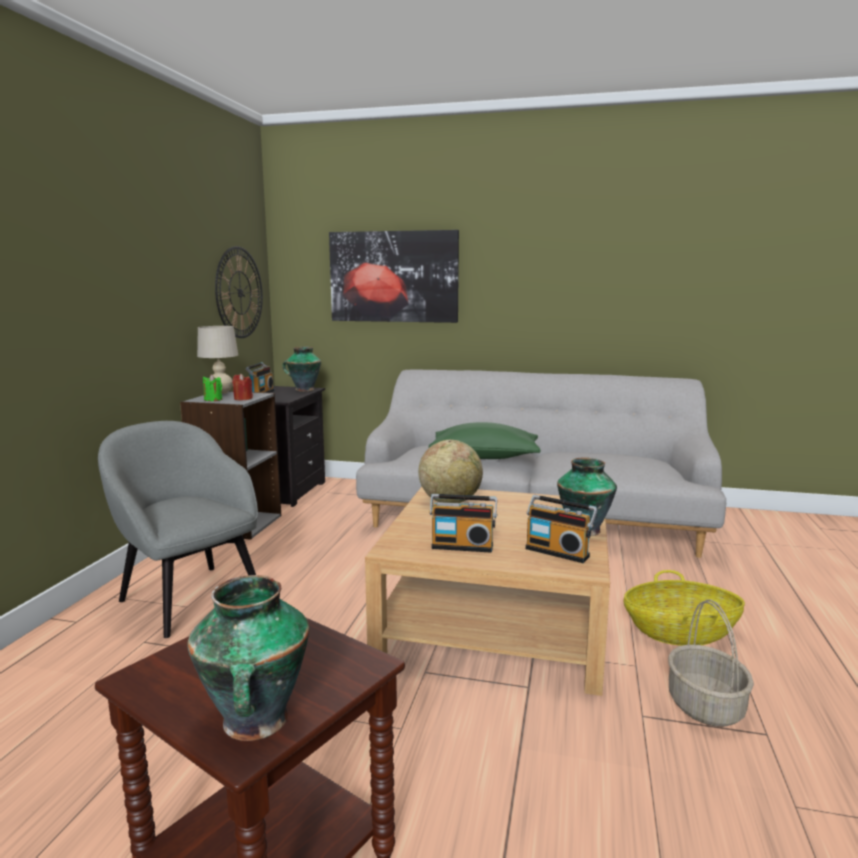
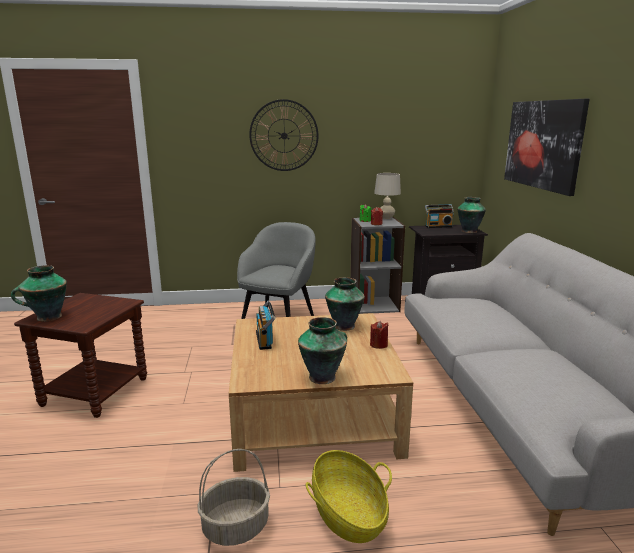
camera: 70 degrees right, 5 degrees up
(240, 292) = (439, 150): wall clock -> wall clock (284, 135)
(450, 502) = (344, 326): globe -> vase
(484, 457) = (473, 322): green pillow -> none
(514, 496) = (378, 345): none -> red candle
(558, 551) = (273, 371): radio -> none

